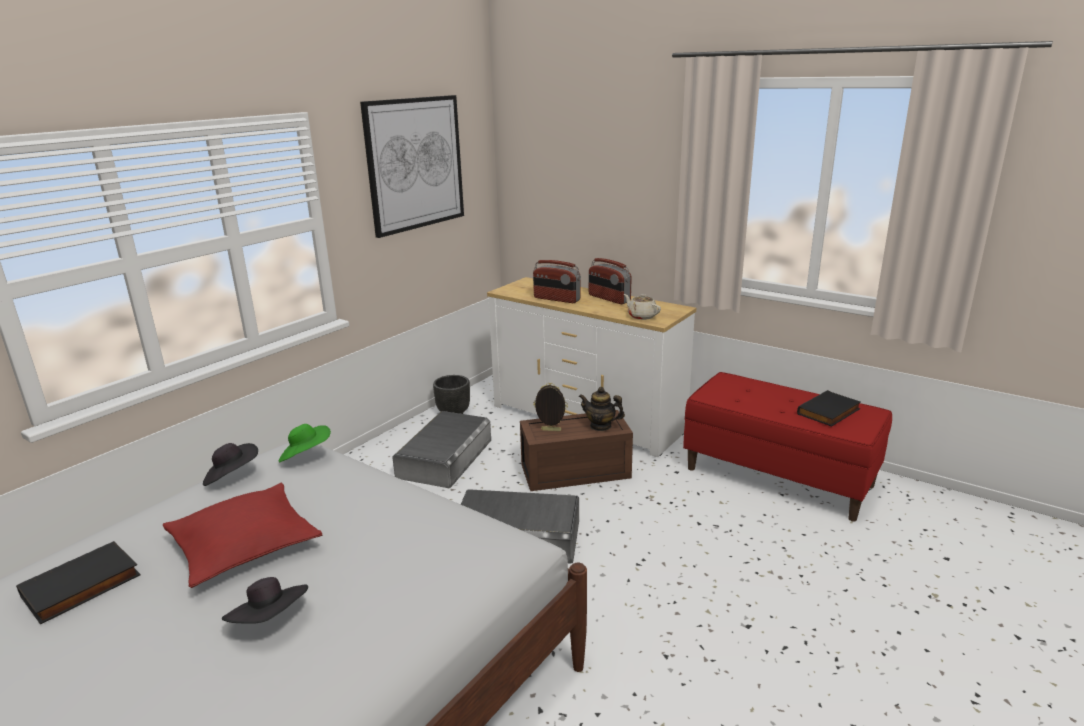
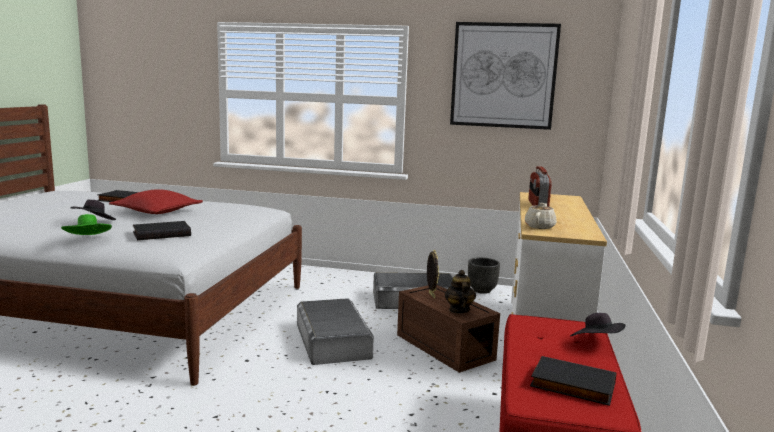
camera: 65 degrees right, 10 degrees down
(232, 477) = (224, 203): black hat -> black hat (596, 343)
(306, 456) = (252, 209): green hat -> green hat (88, 239)
(410, 544) = (162, 233): none -> black book
(609, 298) = (570, 216): radio -> none

